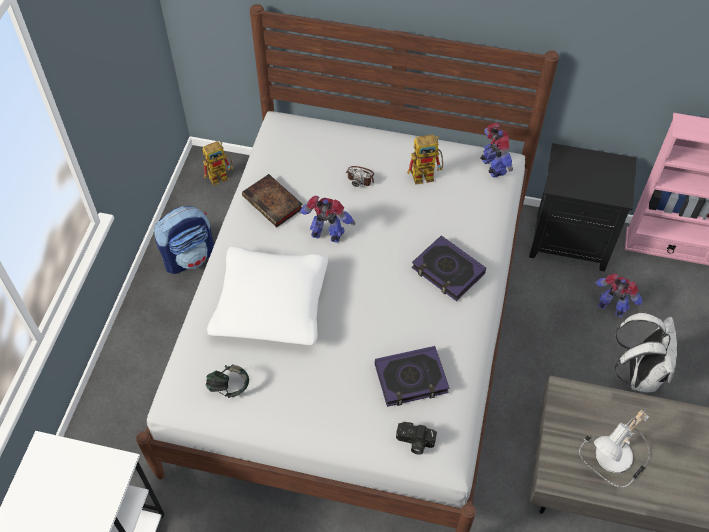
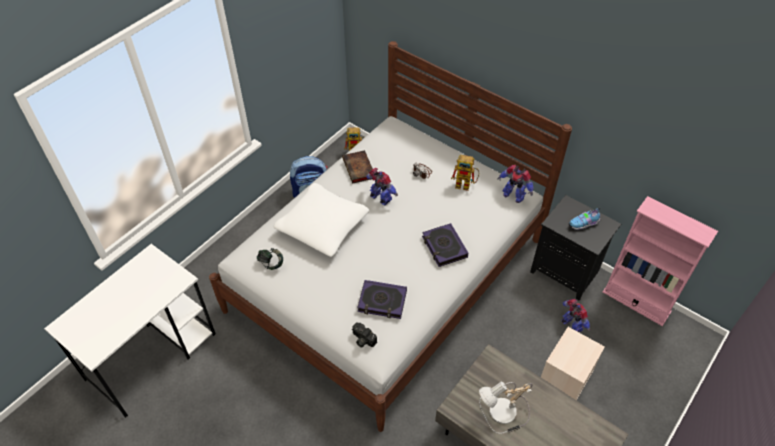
camera: 25 degrees right, 5 degrees down
(493, 167) = (513, 195): toy robot -> toy robot turned 120 degrees clockwise
(595, 174) = (584, 224): none -> shoe
(638, 373) = (565, 375): white backpack -> beige storage box

